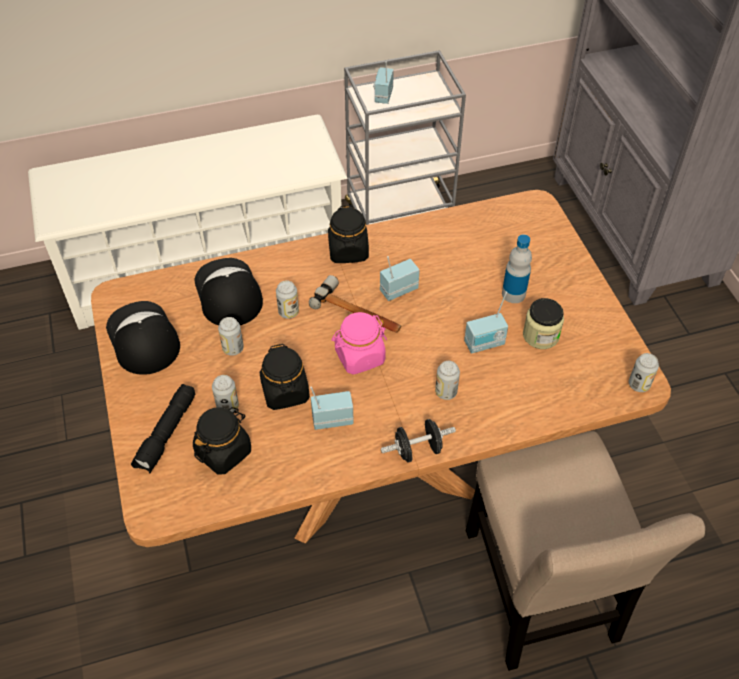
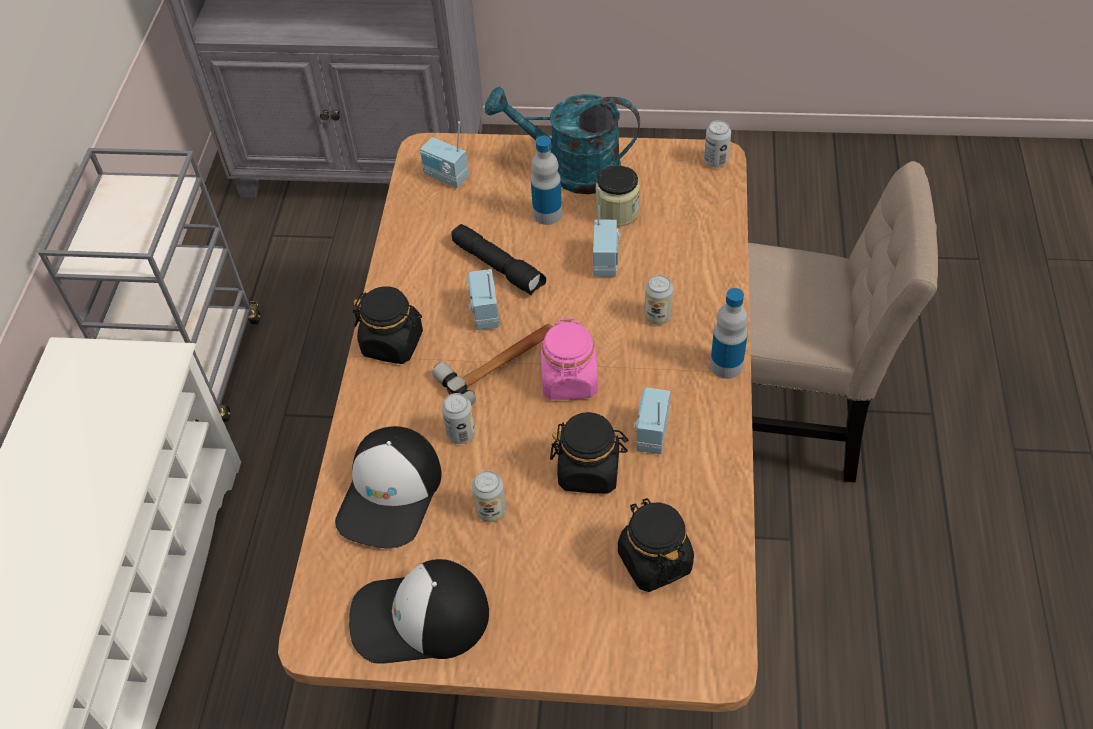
camera: 65 degrees left, 0 degrees up
(167, 434) = (600, 620): black flashlight -> black flashlight (499, 266)
(227, 293) = (391, 494): cap -> cap turned 75 degrees counterclockwise
(227, 406) = (584, 539): can -> none
(382, 95) = (104, 241): radio -> radio (445, 177)
(417, 450) = (726, 365): black dumbbell -> bottle
(568, 294) = (571, 170): none -> turquoise watering can

